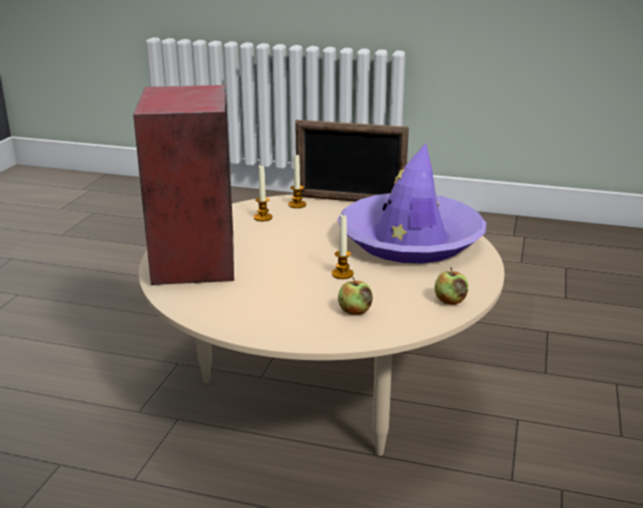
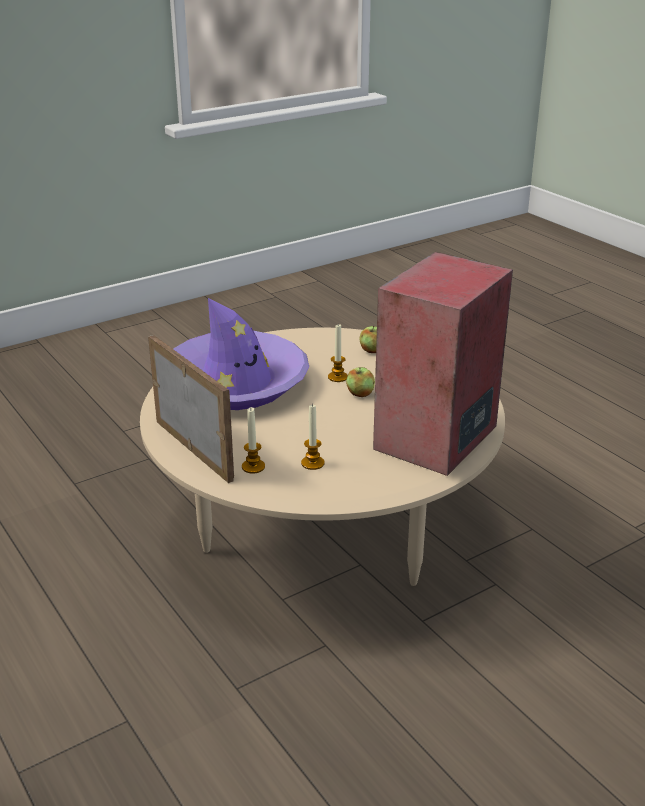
camera: 140 degrees left, 5 degrees up
(450, 301) = (302, 334): apple -> apple (360, 393)

